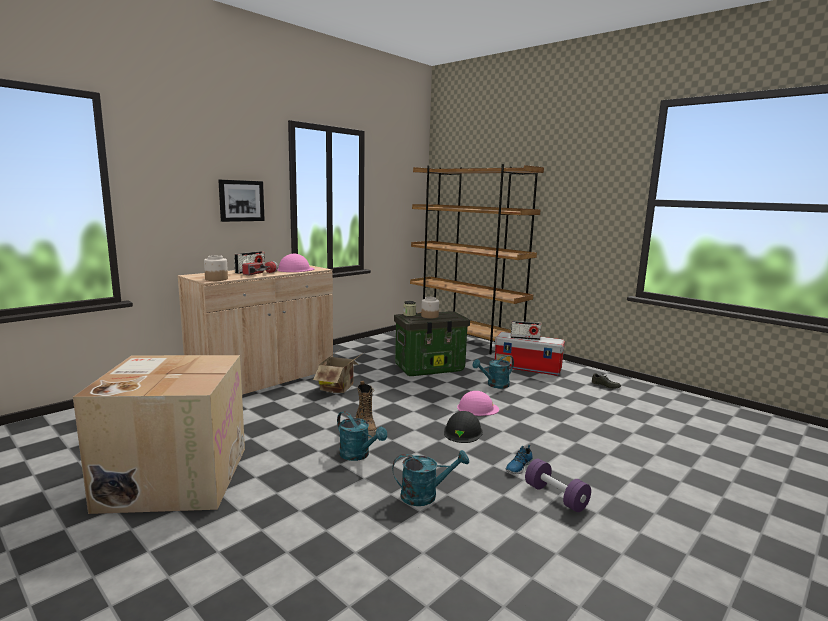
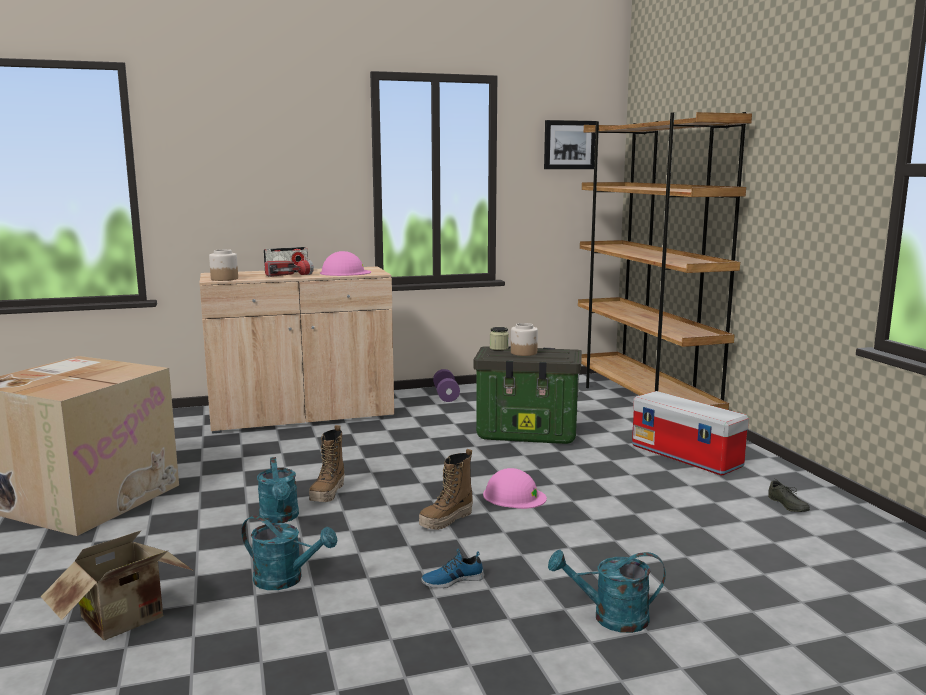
camera: 30 degrees right, 0 degrees up
(241, 200) = (299, 181): picture -> picture (569, 145)
(339, 388) = (372, 439): cardboard box -> cardboard box (127, 621)
(463, 431) = (446, 520): black hard hat -> boot
(494, 385) = (590, 471): turquoise watering can -> turquoise watering can (610, 618)
(525, 338) = (678, 404): radio -> none
(555, 497) = (443, 629): purple dumbbell -> purple dumbbell (446, 395)

